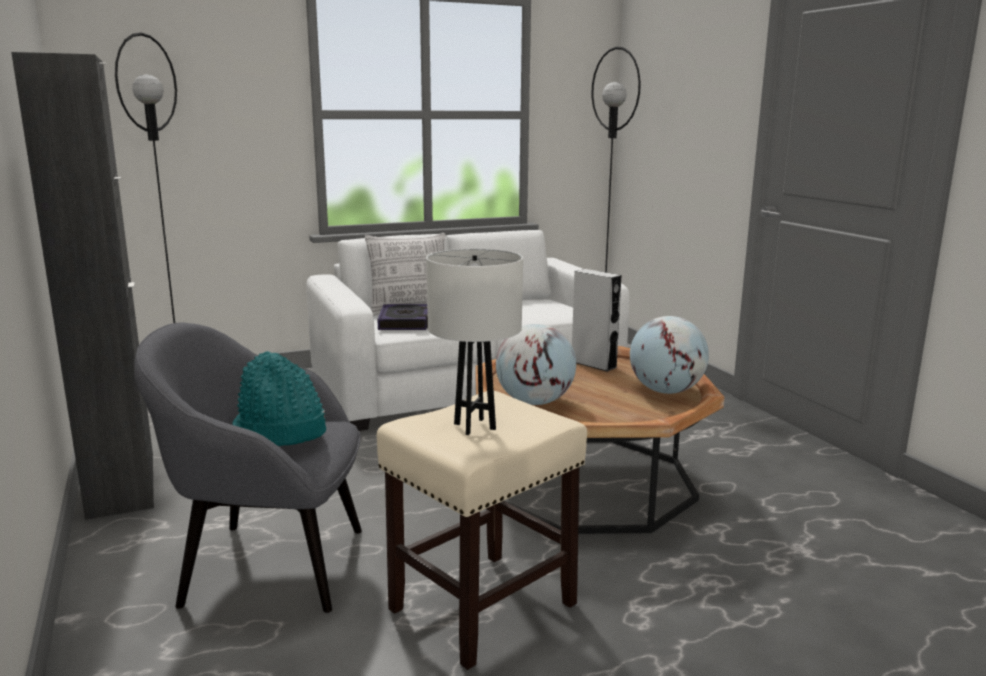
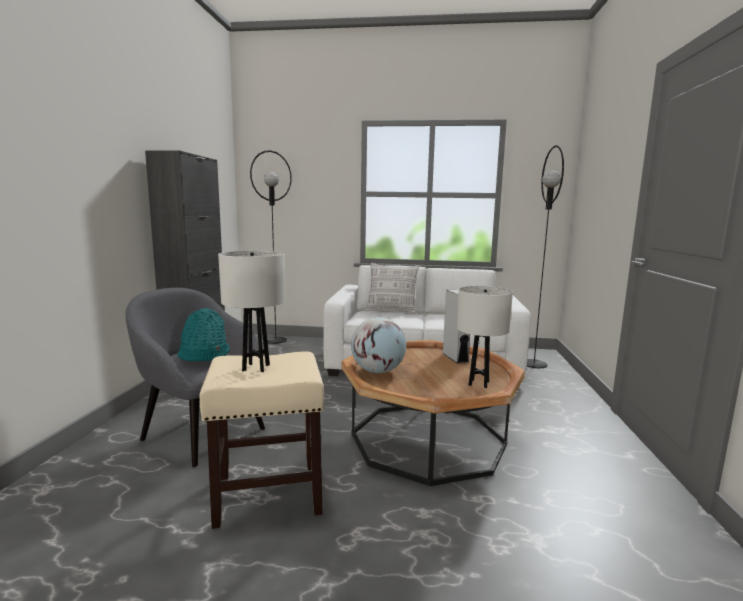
camera: 30 degrees right, 5 degrees down
(404, 322) = (375, 316): book -> none
(666, 391) = (478, 383): globe -> white table lamp

